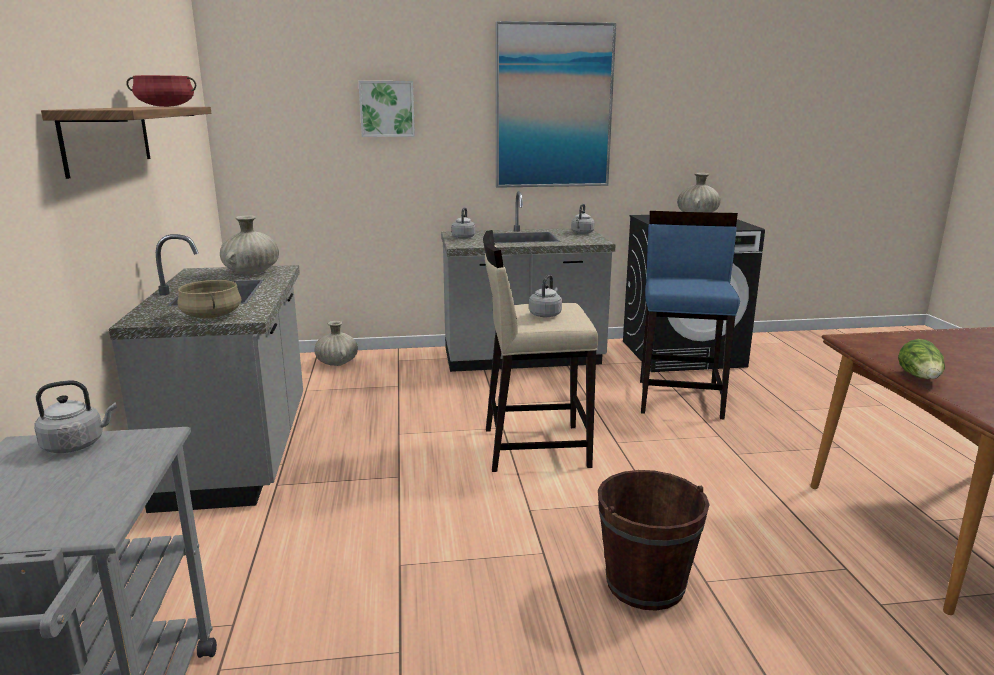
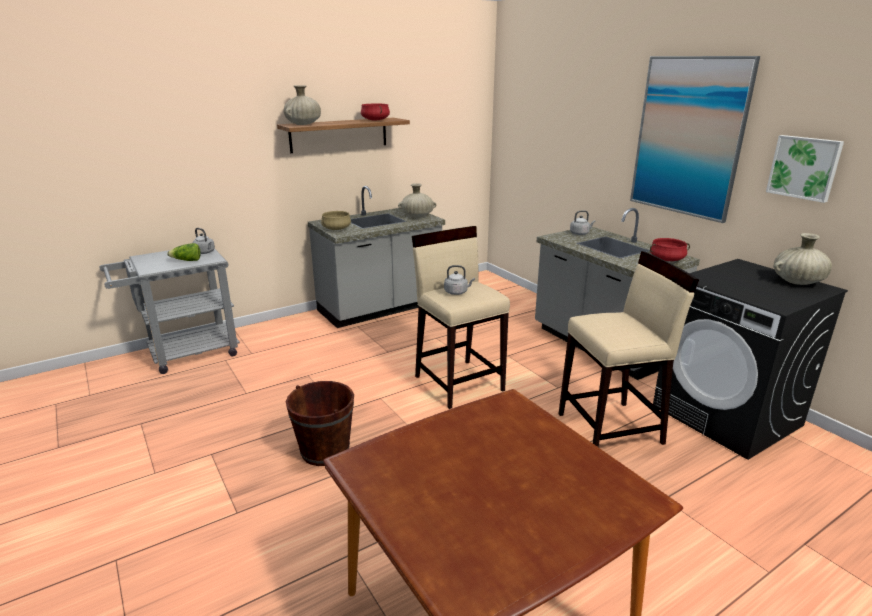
camera: 65 degrees right, 5 degrees up
(337, 363) = (509, 294): beige vase -> beige vase (303, 124)
(387, 109) = (573, 124): picture -> picture (804, 167)
(582, 233) = (667, 259): grey kettle -> red cooking pot
(680, 398) = (611, 428): blue stool -> beige stool
(920, 378) = (424, 430): lettuce -> lettuce (187, 261)

